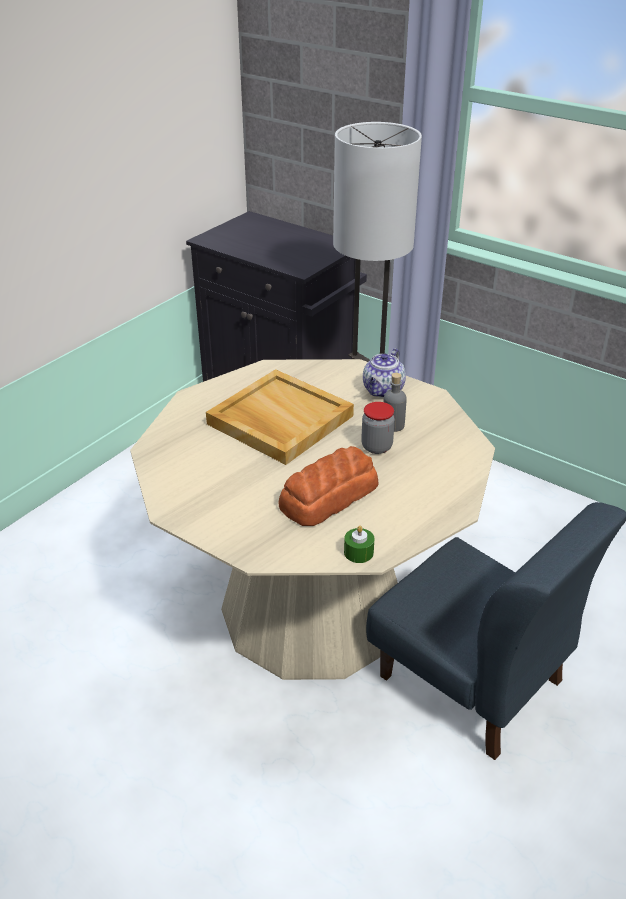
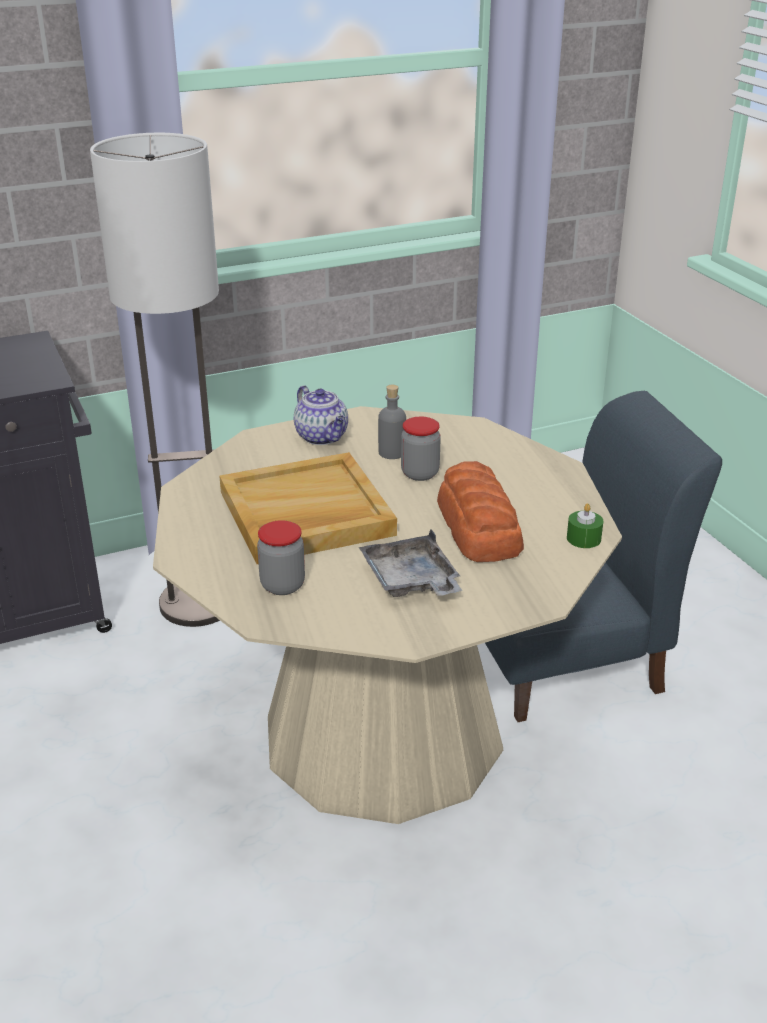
camera: 60 degrees left, 5 degrees down
(191, 442) = (282, 585): none -> jar
(235, 489) = (411, 581): none -> grey tray

